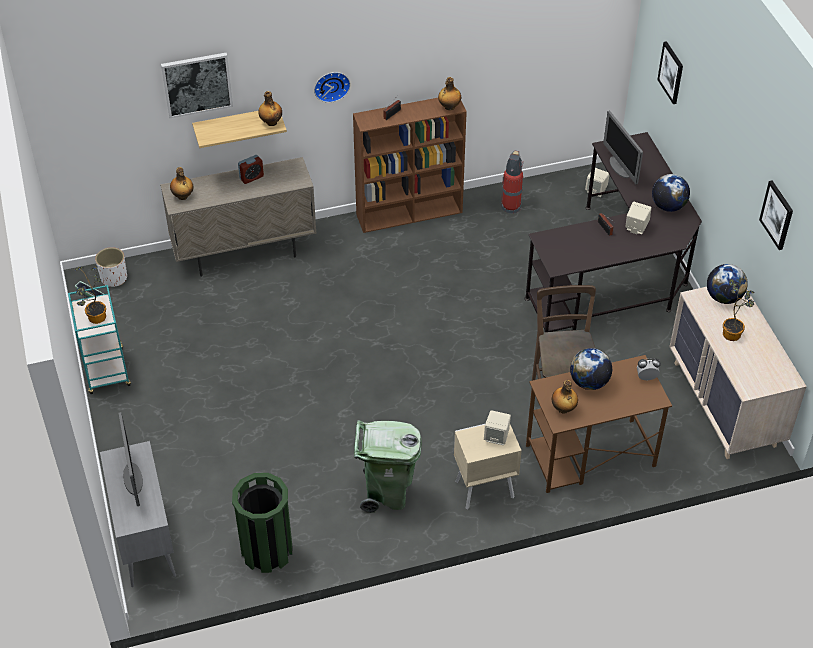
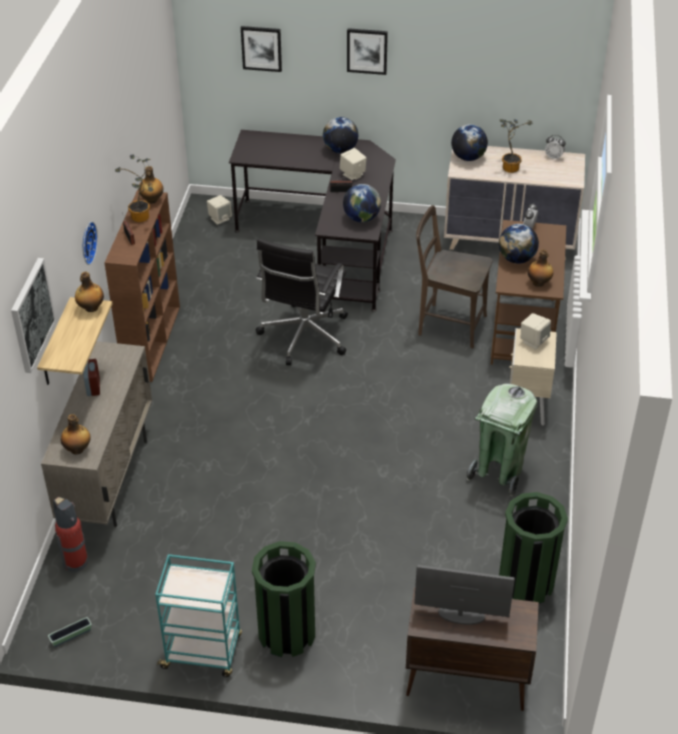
camera: 65 degrees left, 5 degrees down
(95, 319) = (203, 586): potted plant -> potted plant (141, 218)
(114, 278) = (59, 606): white planter -> none
(145, 413) = (286, 633): none -> green trash can
(145, 540) = (465, 681): grey cabinet -> brown cabinet
(477, 303) = (303, 337): none -> black office chair
(511, 206) = (197, 274): fire extinguisher -> fire extinguisher (75, 561)
(573, 255) = (361, 218): none -> globe
(620, 167) = (273, 158): monitor -> none
(777, 215) = (488, 50): picture -> picture (367, 51)
(778, 362) = (553, 157): none -> alarm clock

